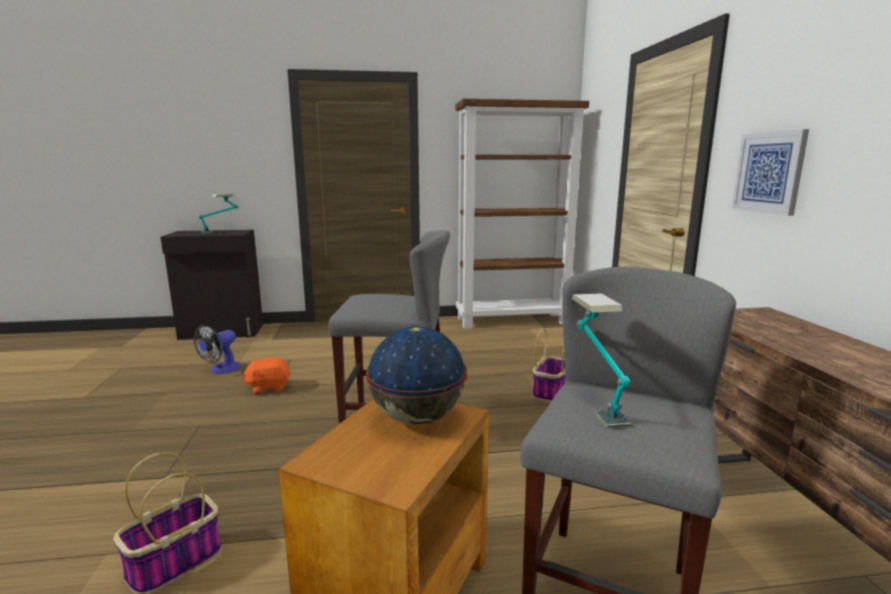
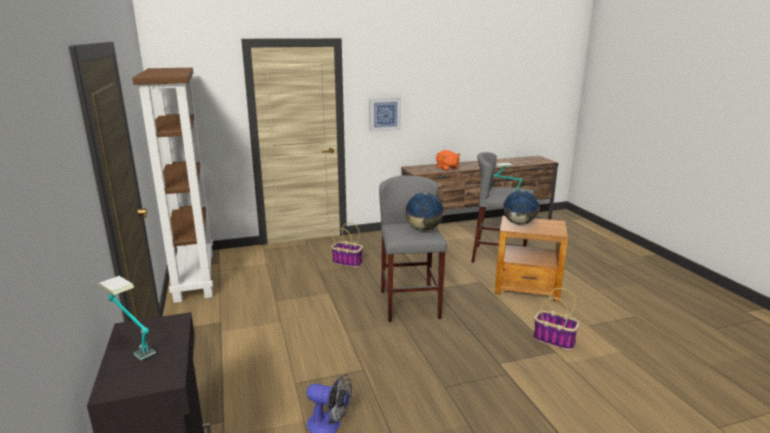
camera: 100 degrees left, 5 degrees up
(269, 388) = (367, 374): orange plush toy -> orange plush toy (447, 168)
(376, 306) = (424, 229): none -> globe

